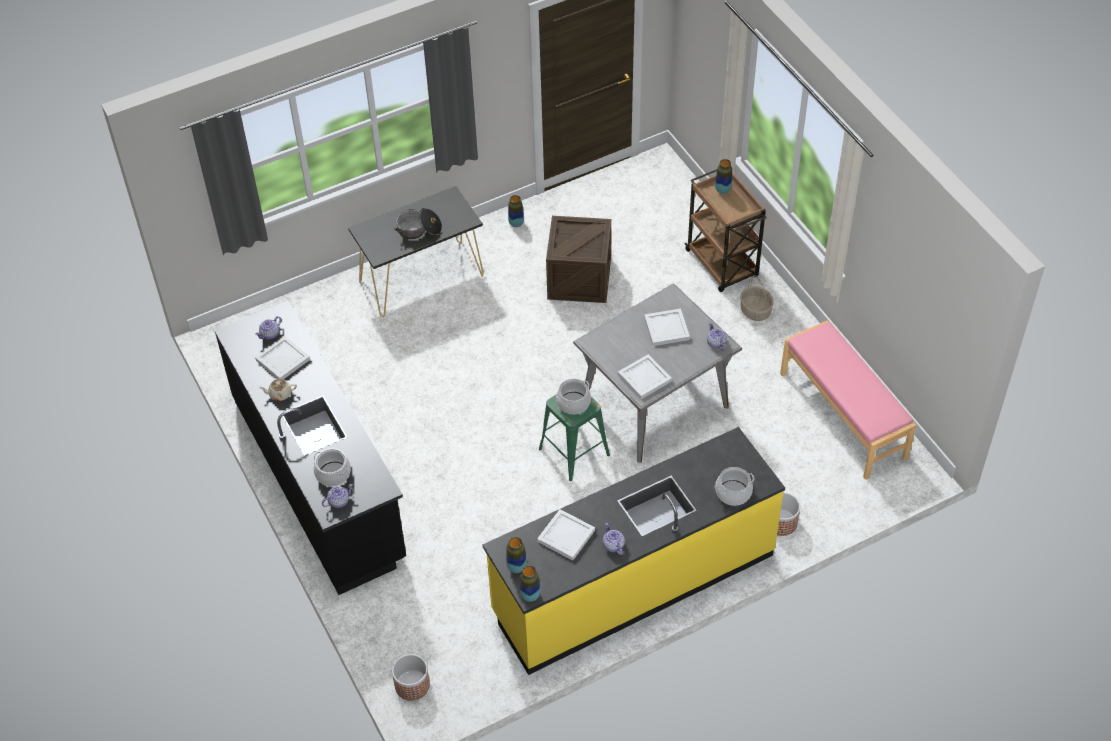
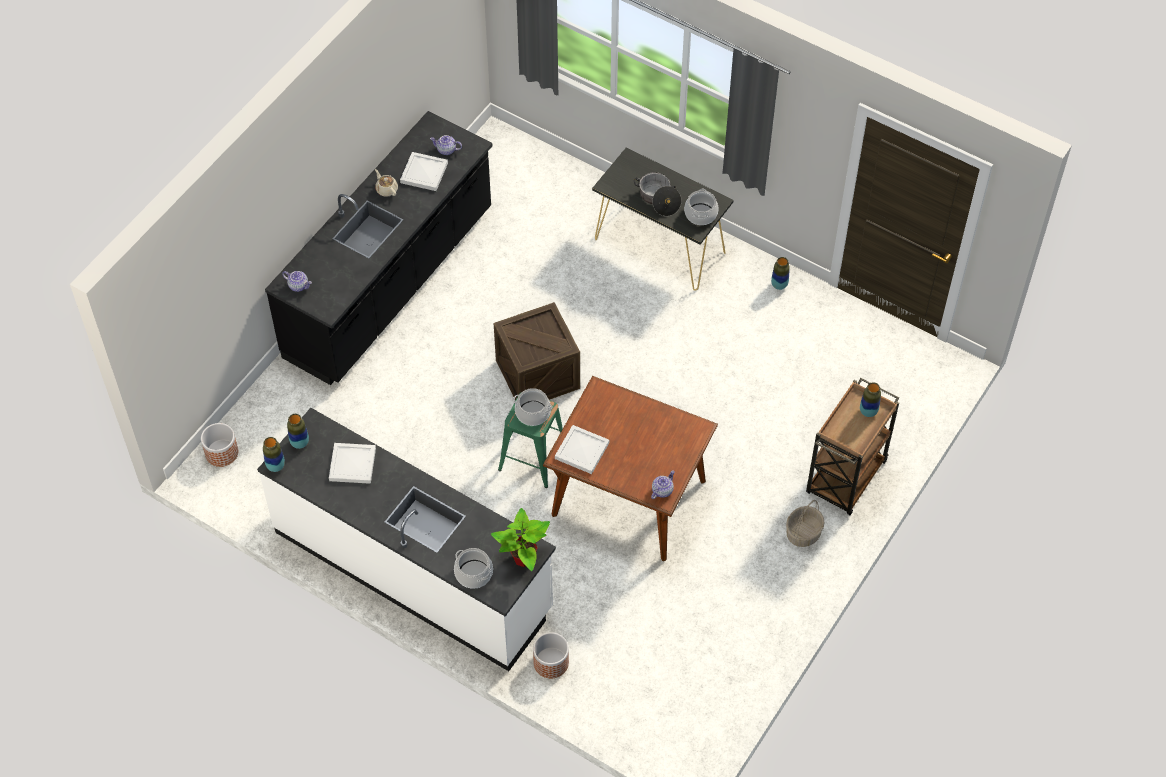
camera: 60 degrees right, 5 degrees up
(333, 474) = (324, 268): cooking pot -> cooking pot (700, 214)
(579, 279) = (744, 367): crate -> crate (537, 374)
(613, 545) = (362, 504): teapot -> none
(633, 583) = (413, 570): yellow counter -> white counter
(654, 404) = (628, 497): grey dining table -> brown dining table
(667, 329) = (654, 443): white tray -> none
(737, 453) = (523, 558): none -> potted plant
(843, 415) = (717, 665): pink bench -> none

